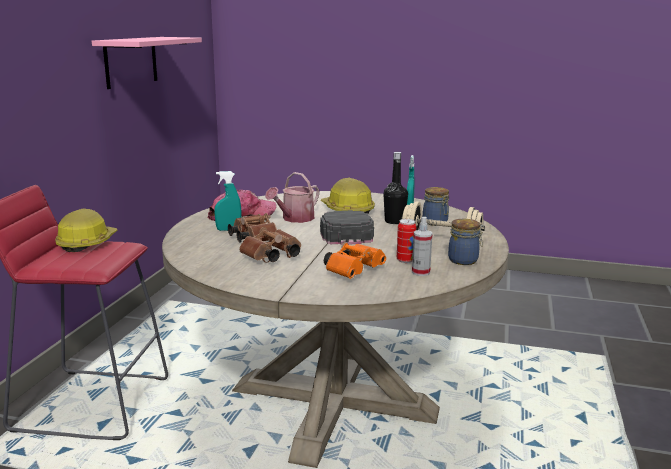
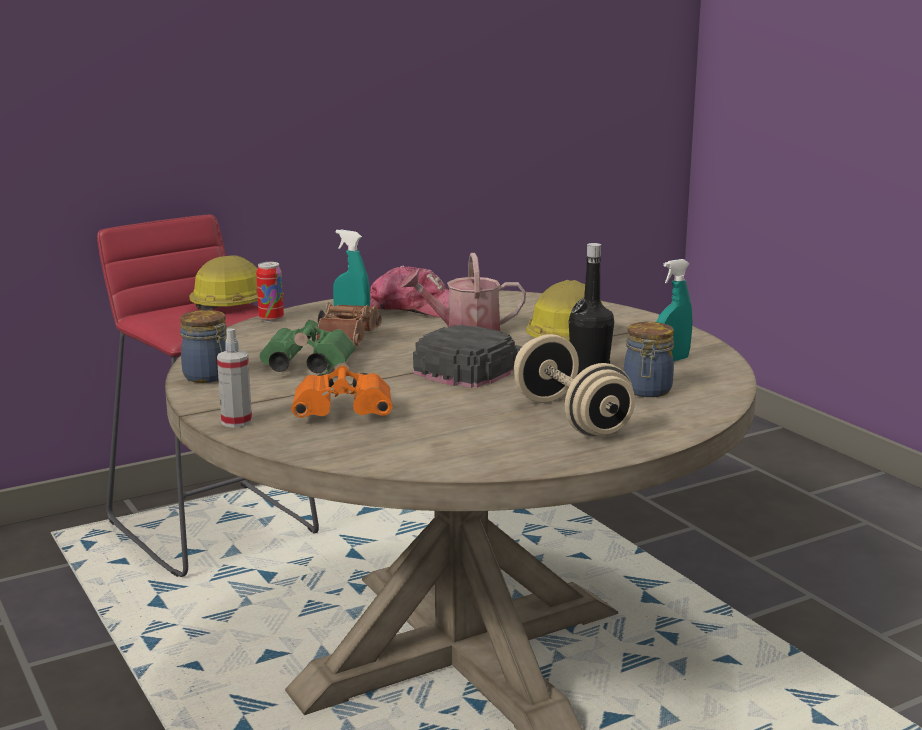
camera: 45 degrees right, 0 degrees up
(131, 61) = (461, 54): pink shelf -> none
(271, 257) = (304, 368): brown binoculars -> green binoculars
(405, 260) = (444, 424): can -> can (271, 319)
(420, 272) = (417, 444): spray bottle -> spray bottle (236, 422)
(464, 260) = (524, 451): jar -> jar (208, 377)

